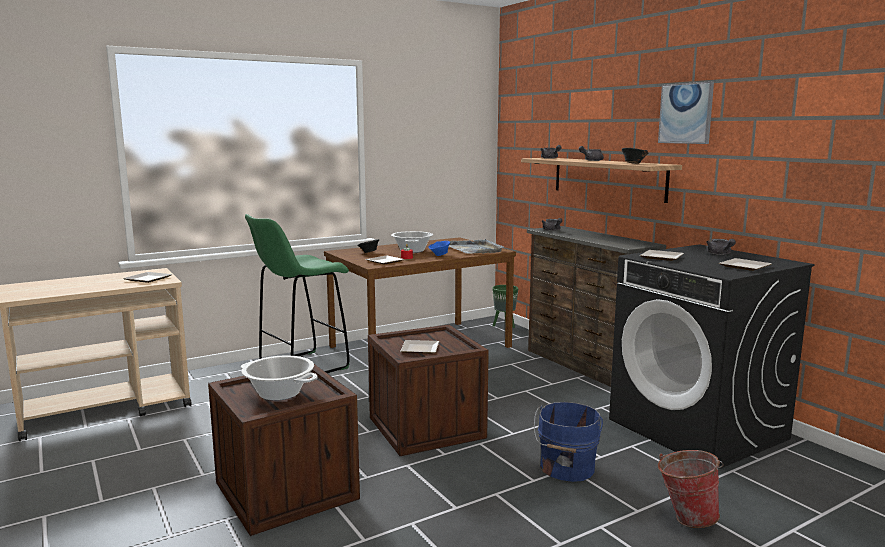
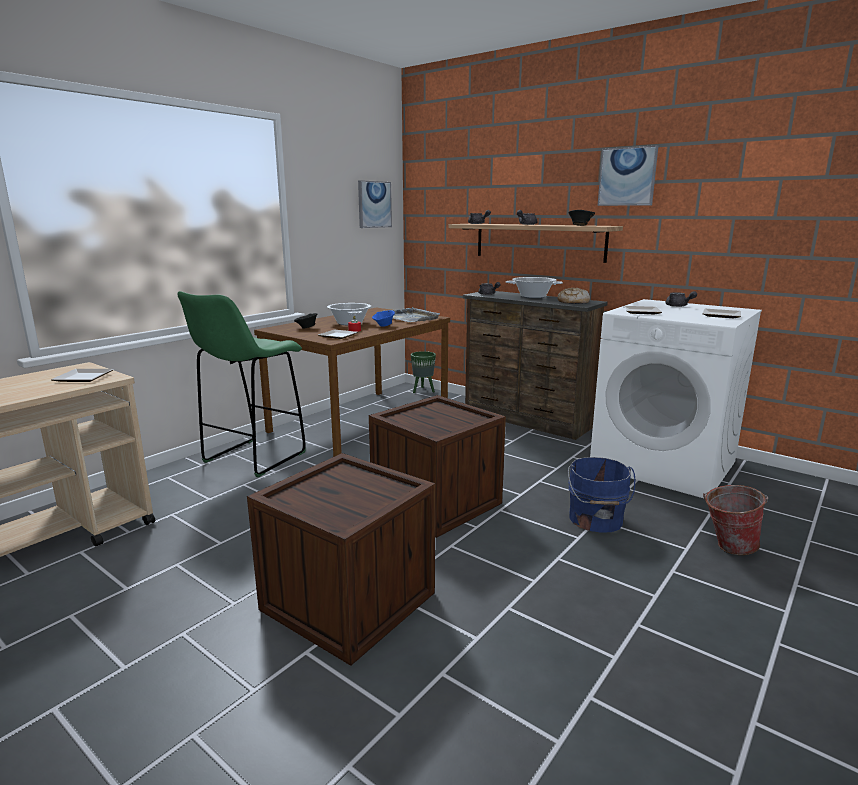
camera: 20 degrees left, 5 degrees up
(279, 393) = (343, 495): cooking pot -> cooking pot (533, 296)
(418, 349) = (435, 424): plate -> none
(462, 137) = (374, 204): none -> picture
(624, 243) = (572, 302): none -> bread
(698, 429) = (664, 464): black washing machine -> white washing machine

